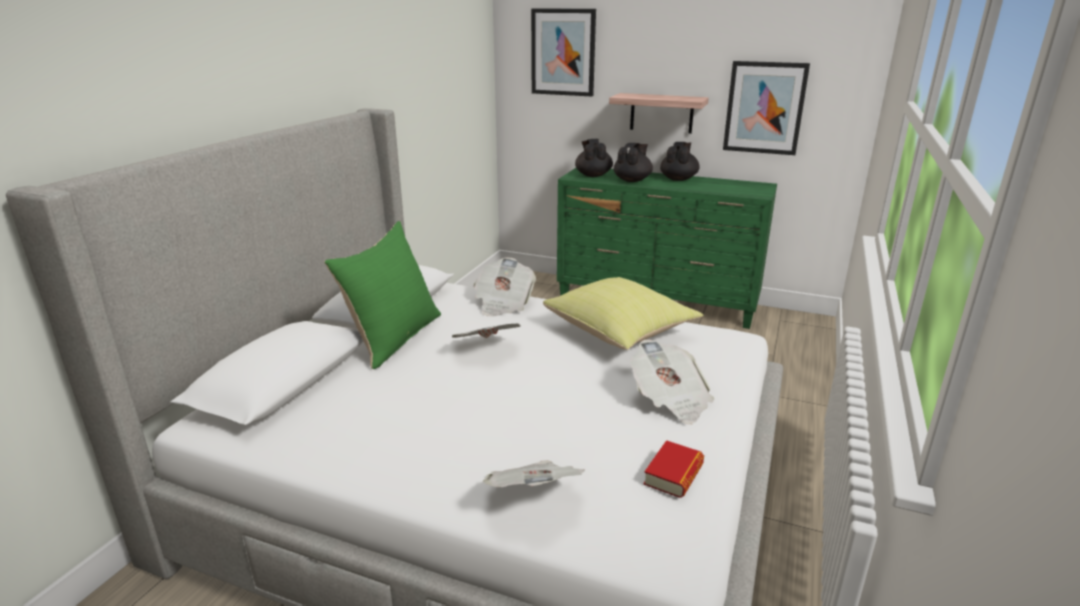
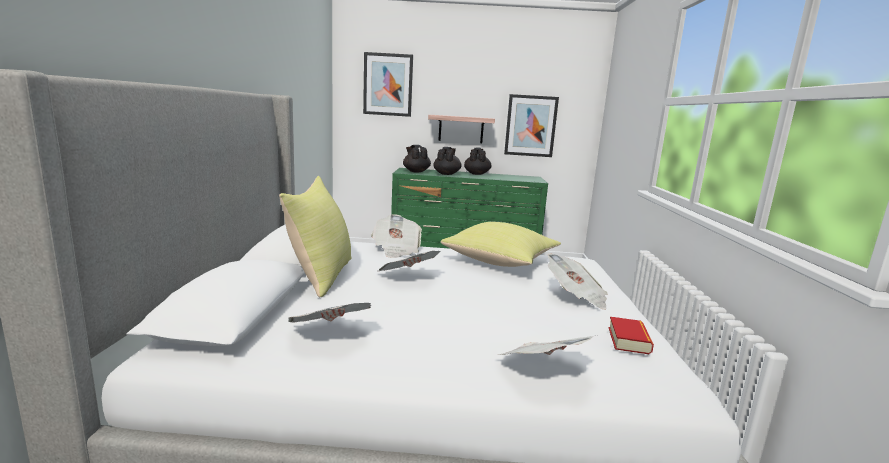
camera: 20 degrees left, 10 degrees down
(353, 419) = (329, 334): none -> newspaper
(394, 338) = (321, 276): green pillow -> yellow pillow

